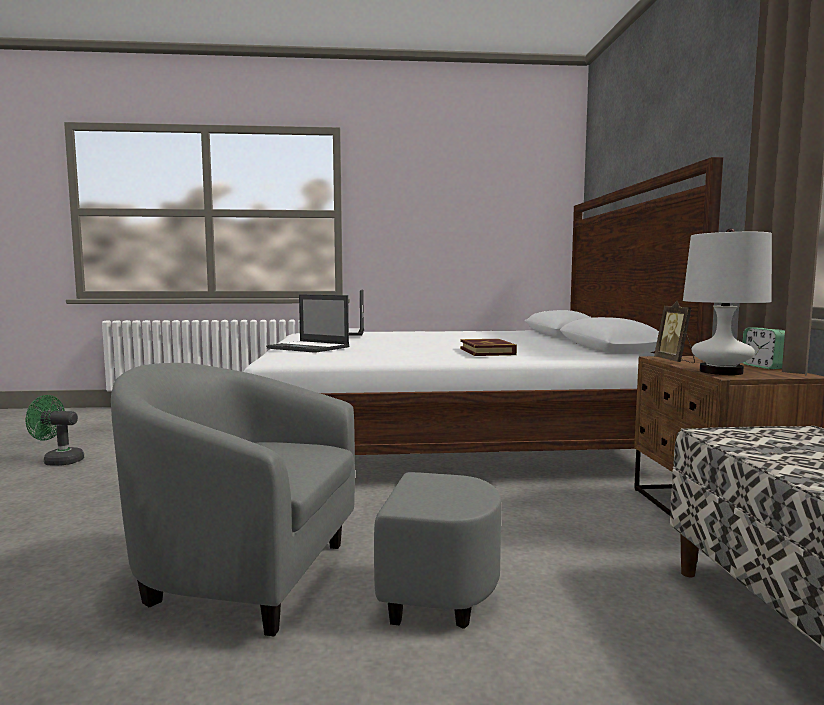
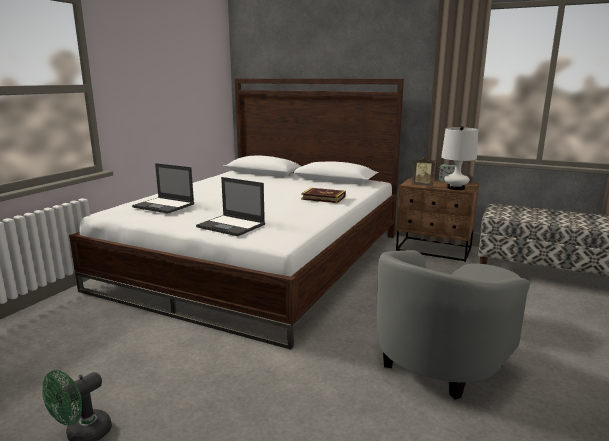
camera: 60 degrees left, 10 degrees up
(309, 347) = (231, 226): laptop -> laptop turned 60 degrees clockwise

